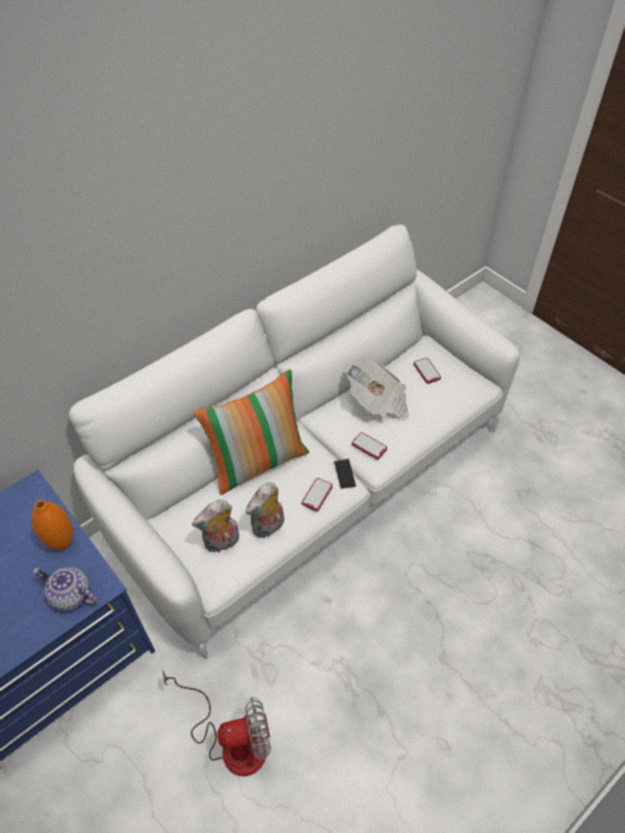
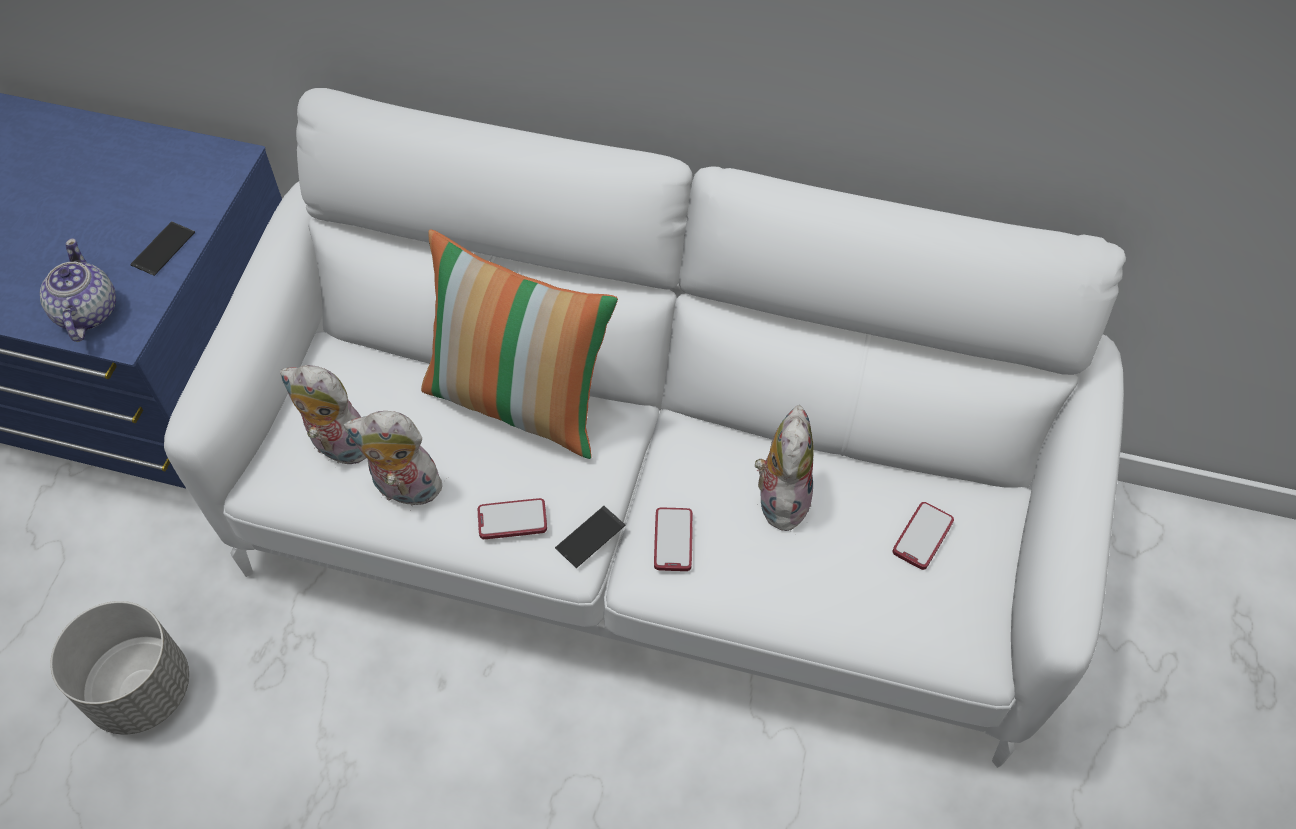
camera: 55 degrees right, 5 degrees up
(62, 543) = (163, 249): orange vase -> phone
(232, 740) = (142, 689): fan -> grey planter
(378, 401) = (780, 498): newspaper -> plush toy

